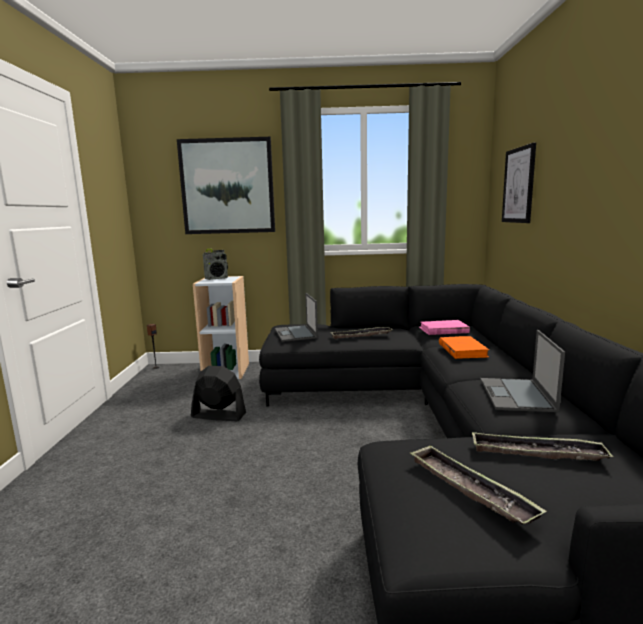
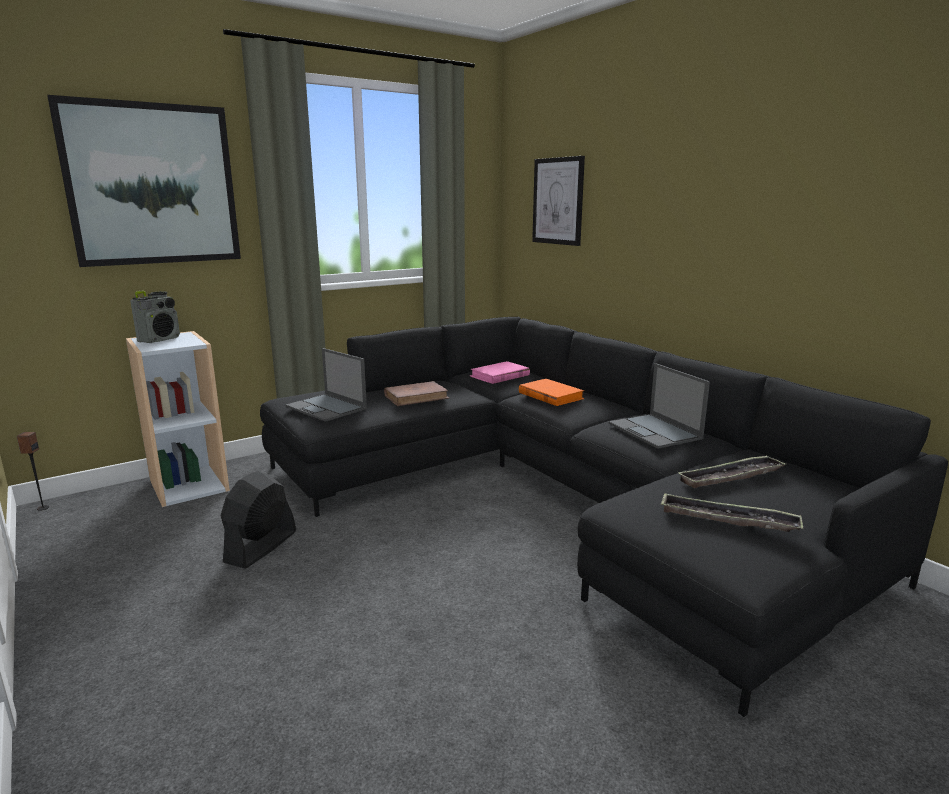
camera: 35 degrees left, 5 degrees up
(218, 415) = (261, 547): black fan -> black fan turned 45 degrees counterclockwise
(361, 336) = (416, 397): tray -> brown book

